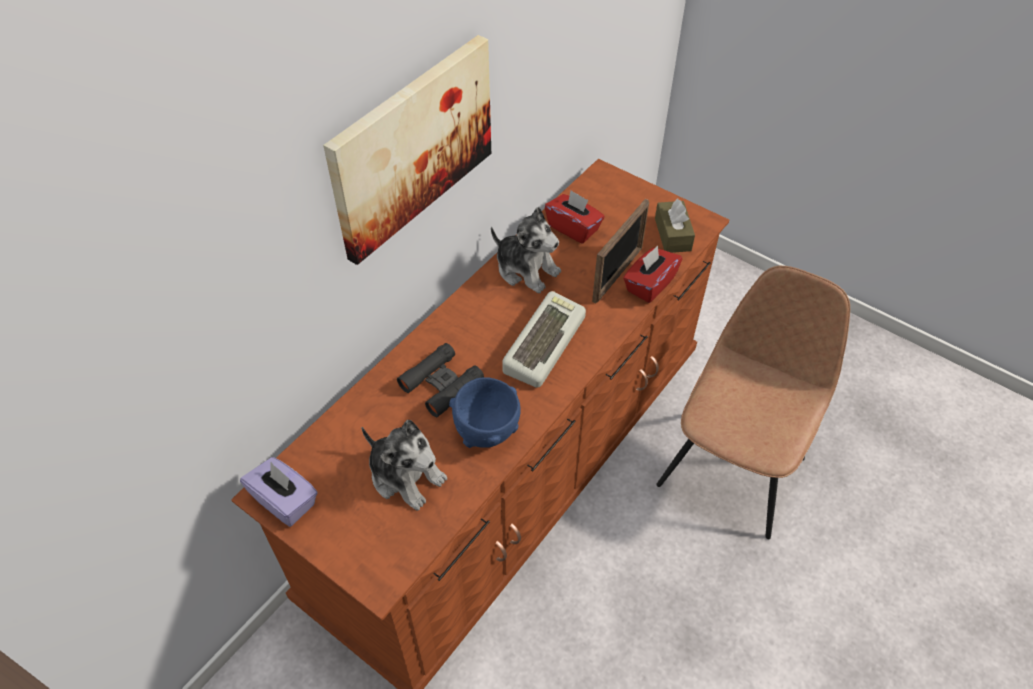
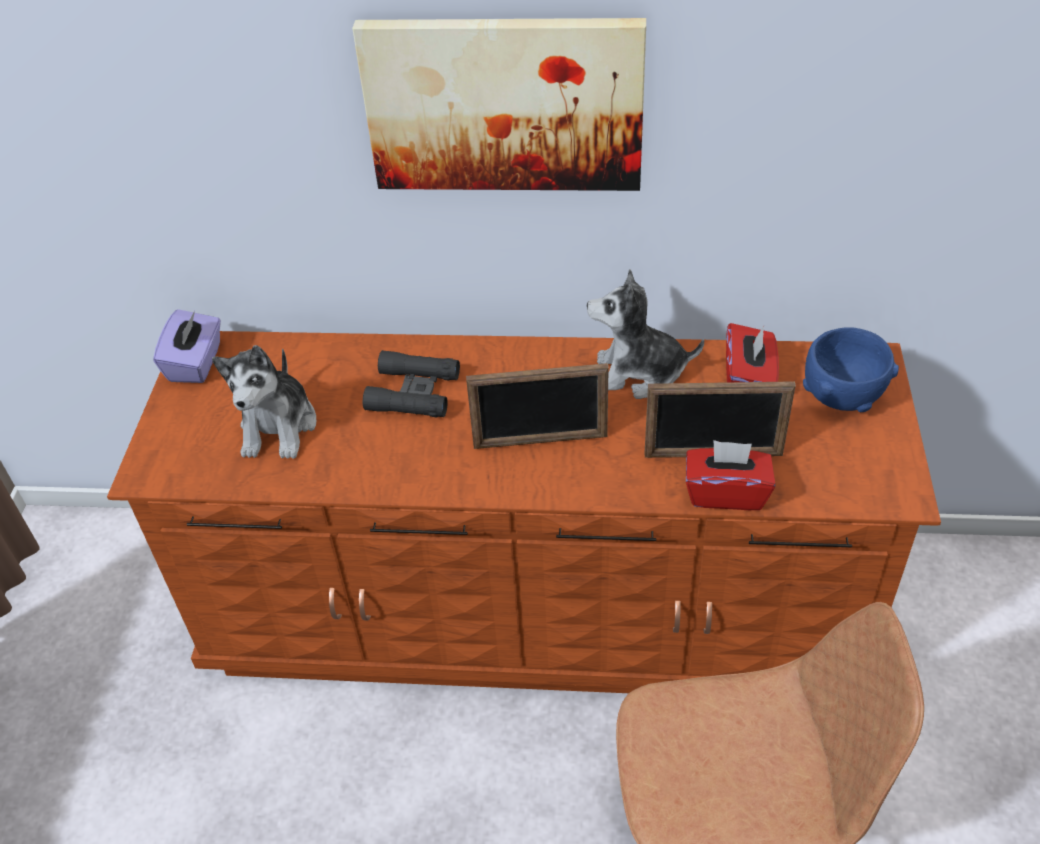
camera: 60 degrees right, 5 degrees down
(486, 431) = (378, 457): blue bowl -> blue bowl (841, 397)
(526, 270) = (638, 374): plush toy -> plush toy turned 90 degrees clockwise
(542, 342) = (540, 441): keyboard -> picture frame
(672, 234) = (841, 475): brown tissue box -> none

